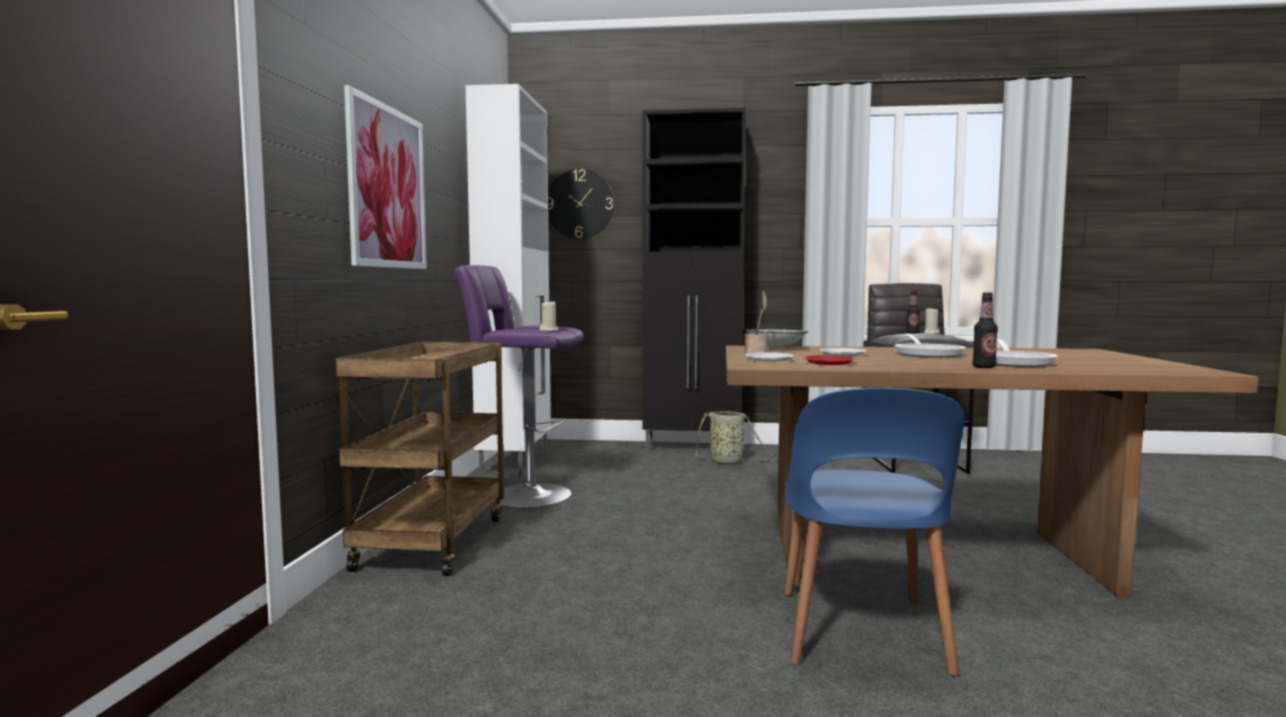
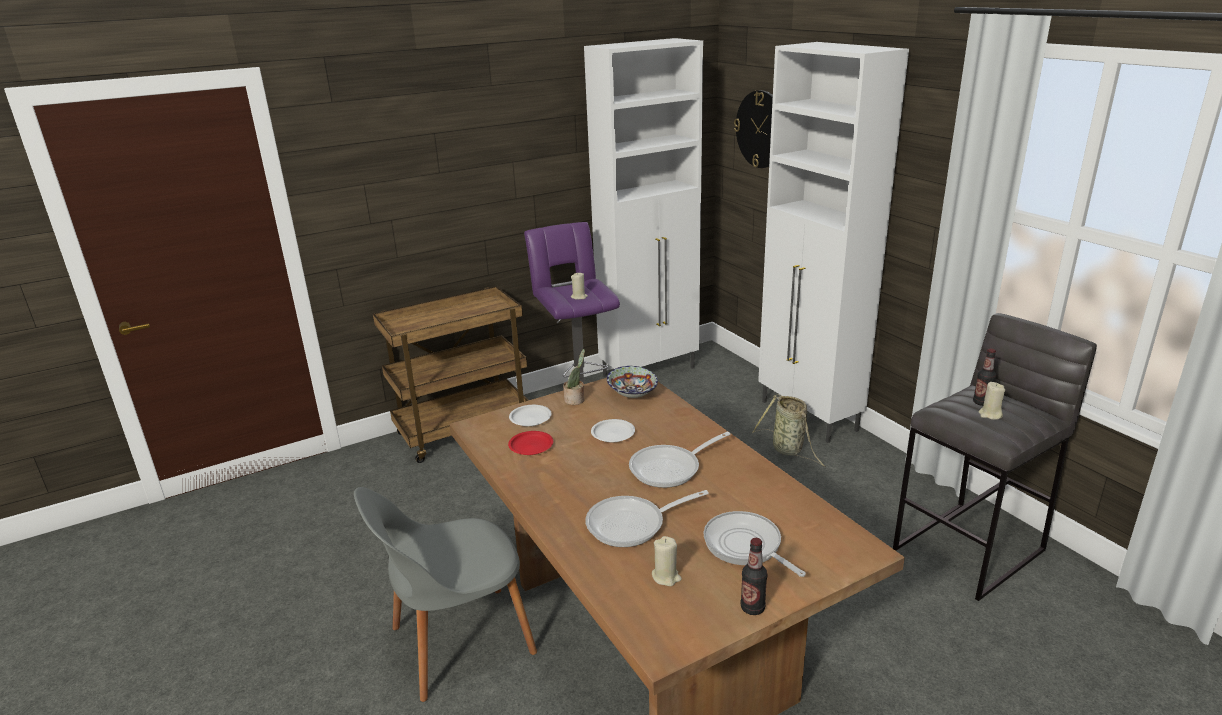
camera: 55 degrees right, 20 degrees up
(387, 187) = (448, 180): picture -> none
(693, 448) = (809, 416): black cabinet -> white cabinet
(860, 633) = (458, 642): blue chair -> grey chair
(983, 367) = (571, 517): bottle -> bottle (752, 608)
(1067, 356) = (745, 546): none -> frying pan
(1103, 365) = (666, 577): none -> beige candle

